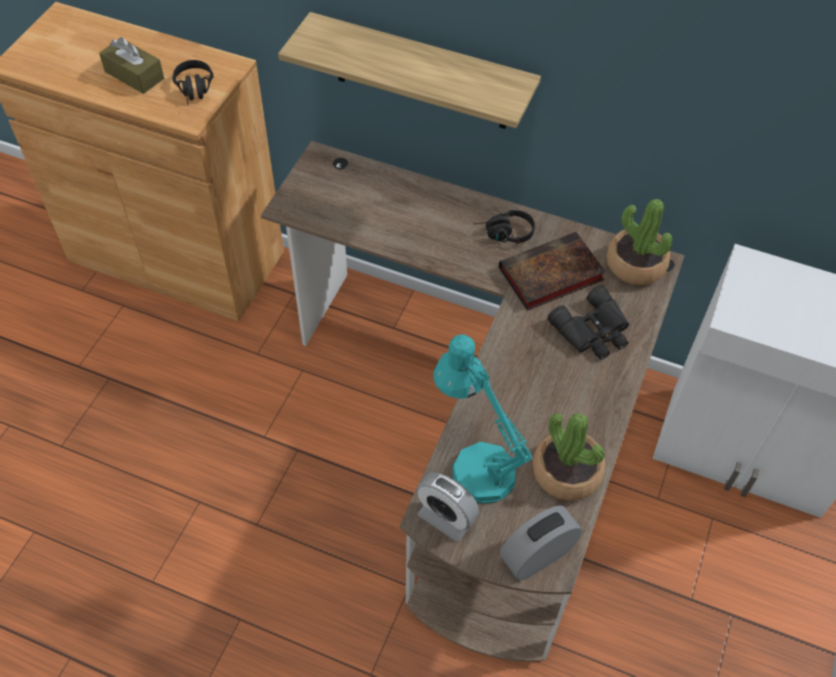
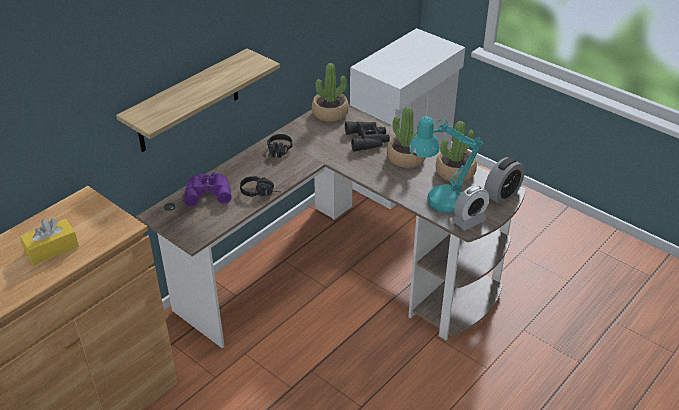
camera: 70 degrees left, 15 degrees down
(134, 75) = (52, 249): brown tissue box -> yellow tissue box
(195, 91) = (98, 219): black headphones -> black headphones (261, 192)
(382, 189) = (208, 192): none -> purple binoculars
(537, 555) = (502, 194): alarm clock -> alarm clock turned 120 degrees counterclockwise
(549, 276) = (320, 144): book -> none
(571, 394) = (406, 158): none -> potted plant

